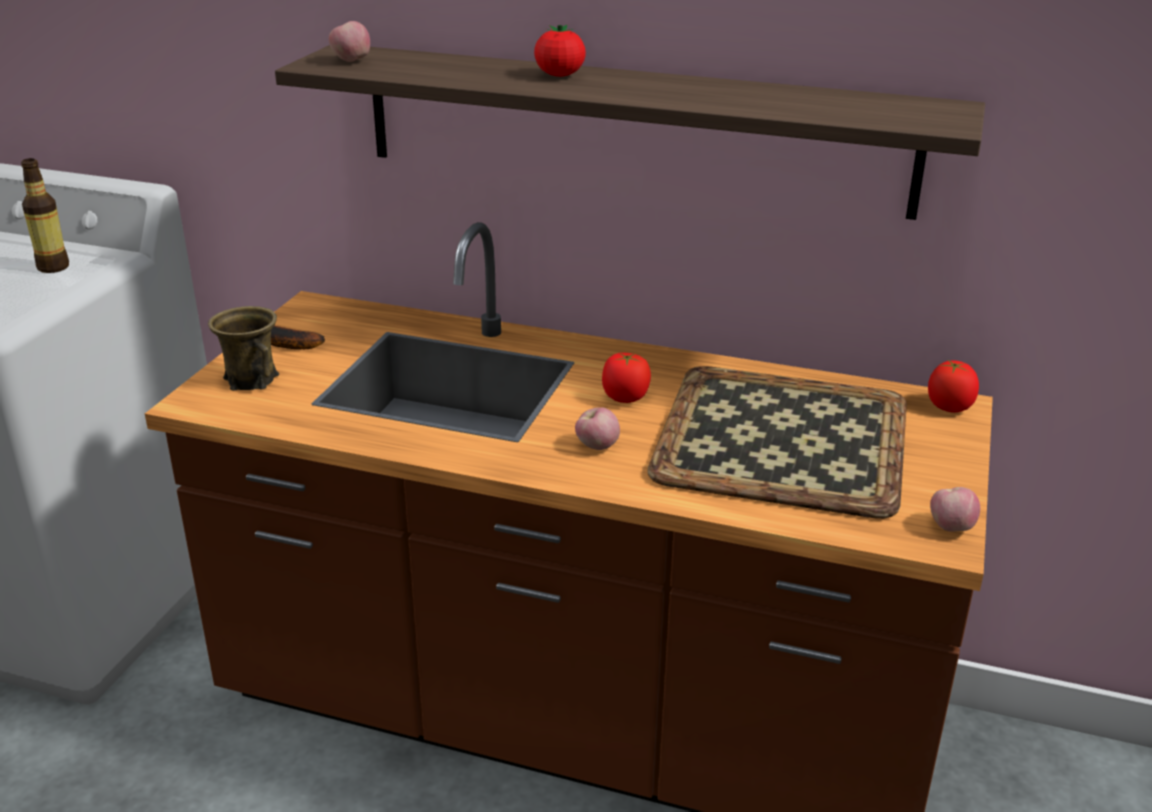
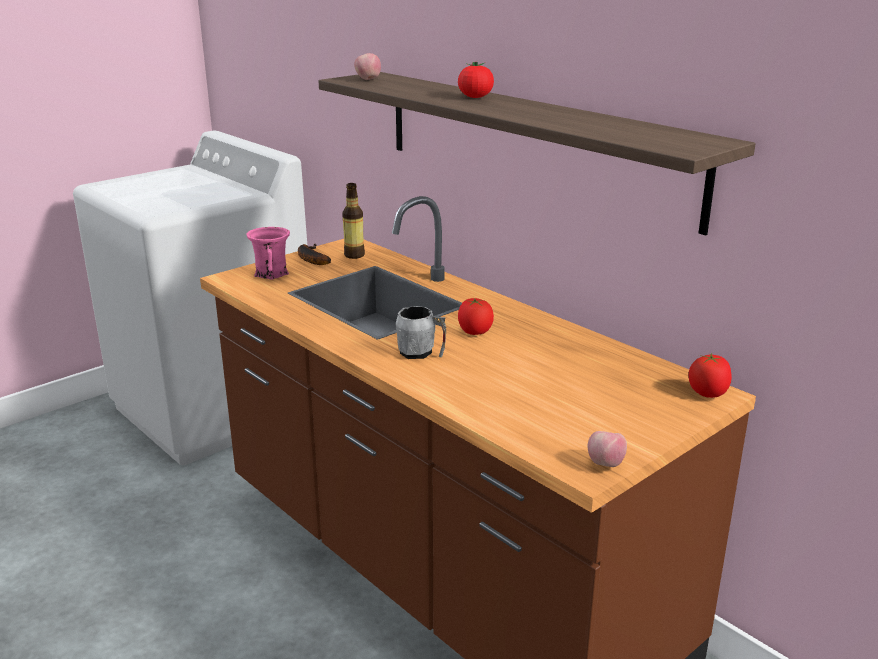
camera: 30 degrees right, 5 degrees down
(53, 267) = (216, 193): bottle -> bottle (354, 255)
(252, 379) = (272, 274): brown mug -> pink mug
(597, 446) = (421, 353): apple -> grey mug
(779, 440) = (548, 380): tray -> none

